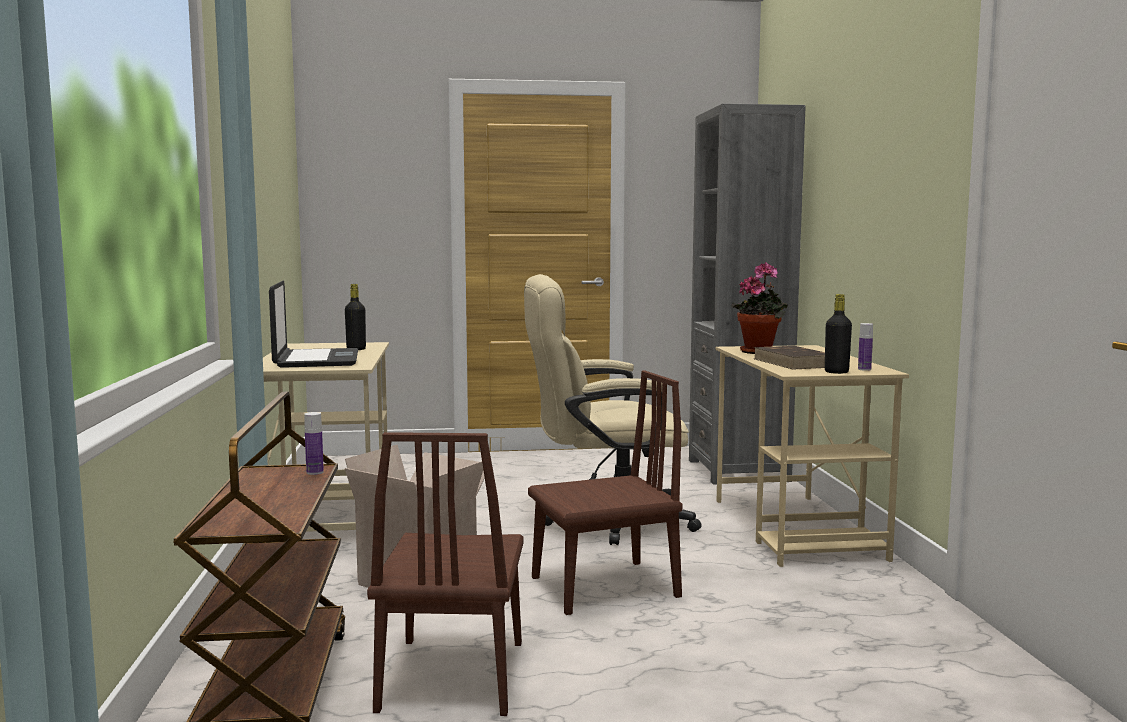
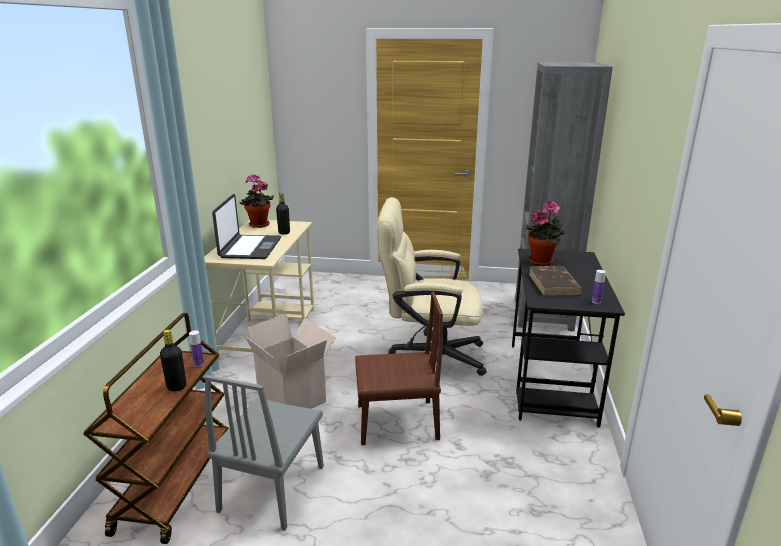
camera: 15 degrees right, 15 degrees up
(306, 346) = (258, 225): none -> potted plant
(452, 675) = (272, 487): brown chair -> grey chair
(796, 529) = (551, 382): beige desk -> black desk
(836, 372) = (571, 304): black bottle -> black bottle (176, 387)

